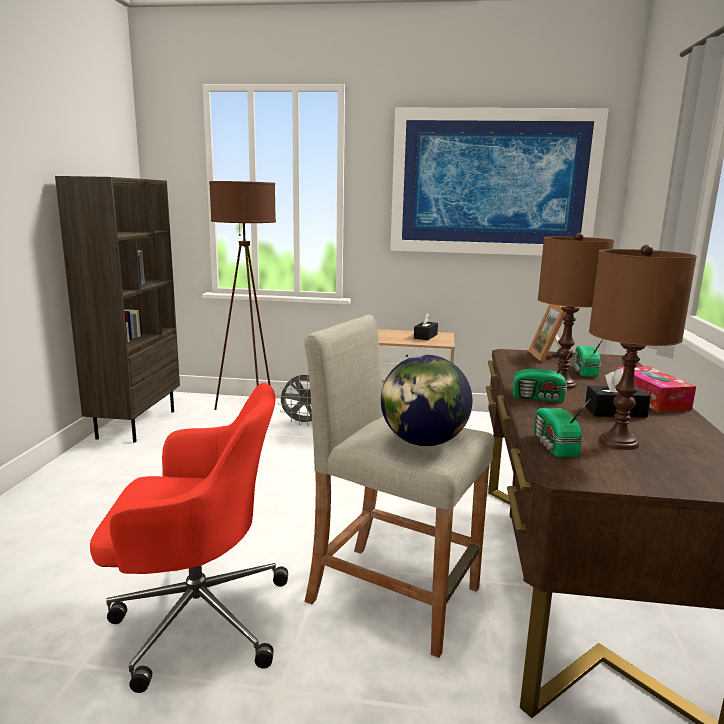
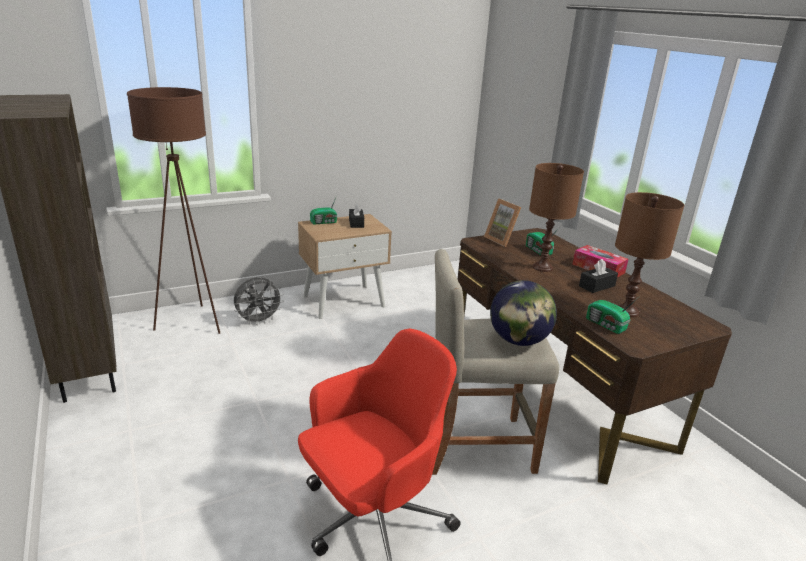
camera: 35 degrees left, 10 degrees up
(493, 183) = (388, 79): picture -> none
(539, 398) = (549, 285): radio -> radio (324, 222)

